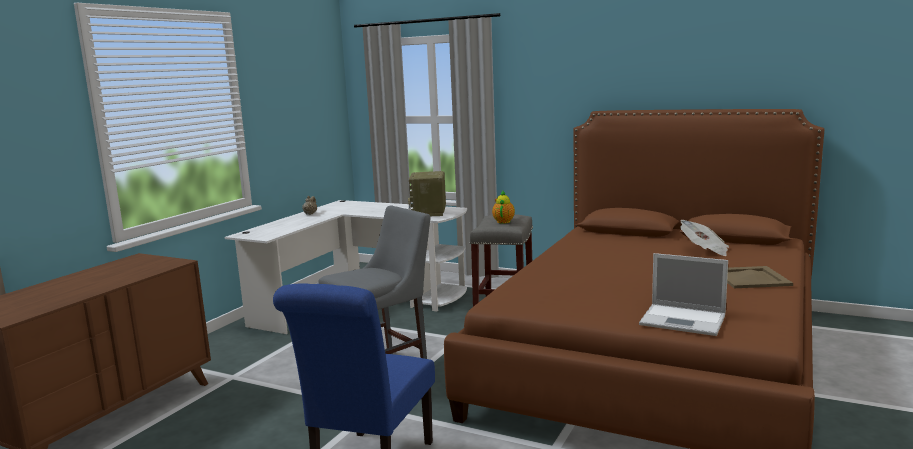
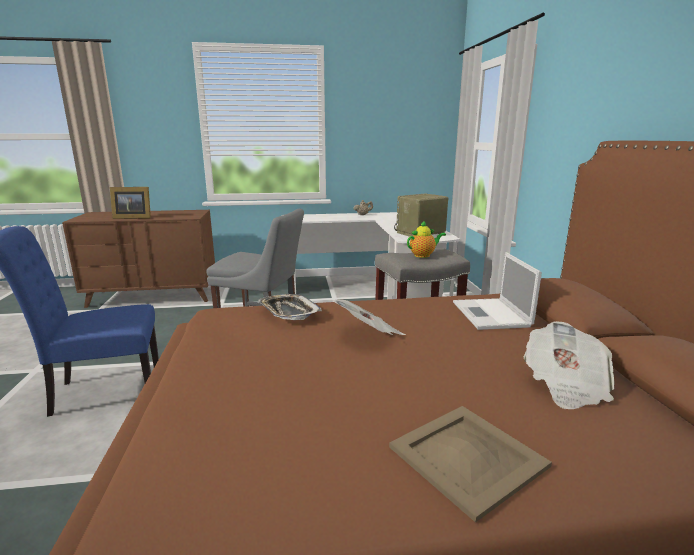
camera: 55 degrees right, 5 degrees up
(91, 288) = (132, 217): none -> picture frame
(533, 281) = (289, 311): none -> tray
(602, 270) = (369, 335): none -> newspaper
(684, 320) = (199, 426): laptop -> laptop (491, 315)

